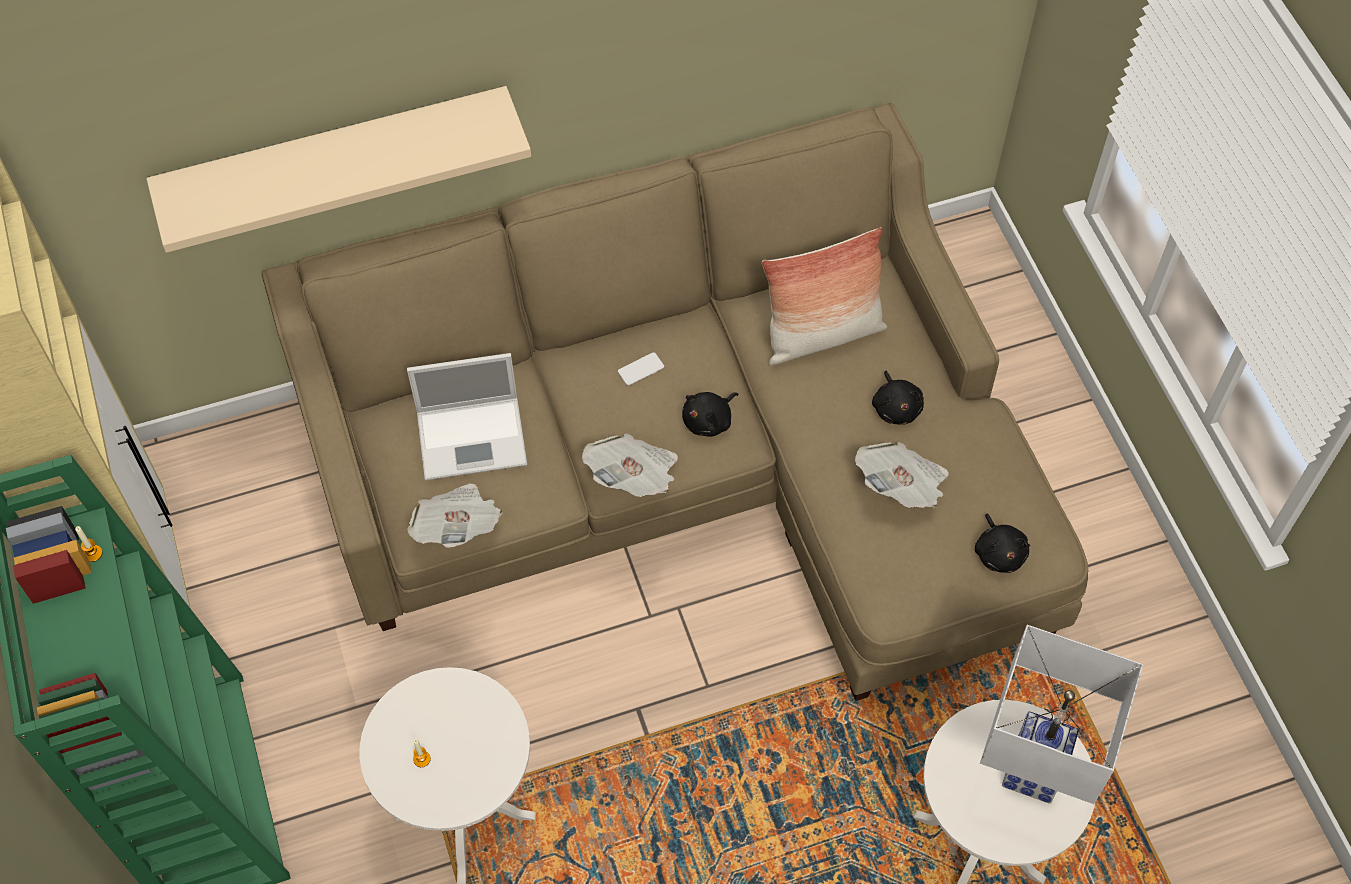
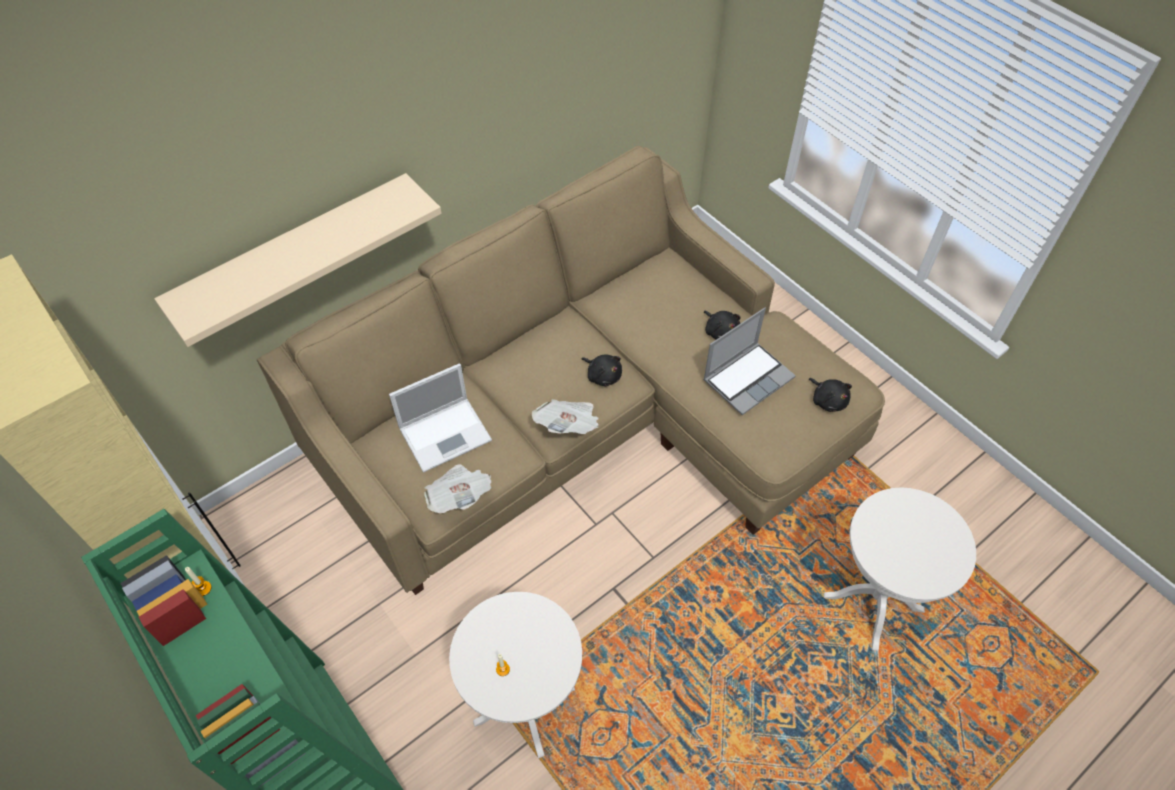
camera: 20 degrees left, 5 degrees down
(641, 369) = (543, 356): phone -> none
(709, 420) = (603, 375): black plush toy -> black plush toy turned 75 degrees counterclockwise
(822, 334) = (653, 301): pillow -> none
(902, 486) = (748, 378): newspaper -> laptop
(1034, 772) = (926, 531): white table lamp -> none

